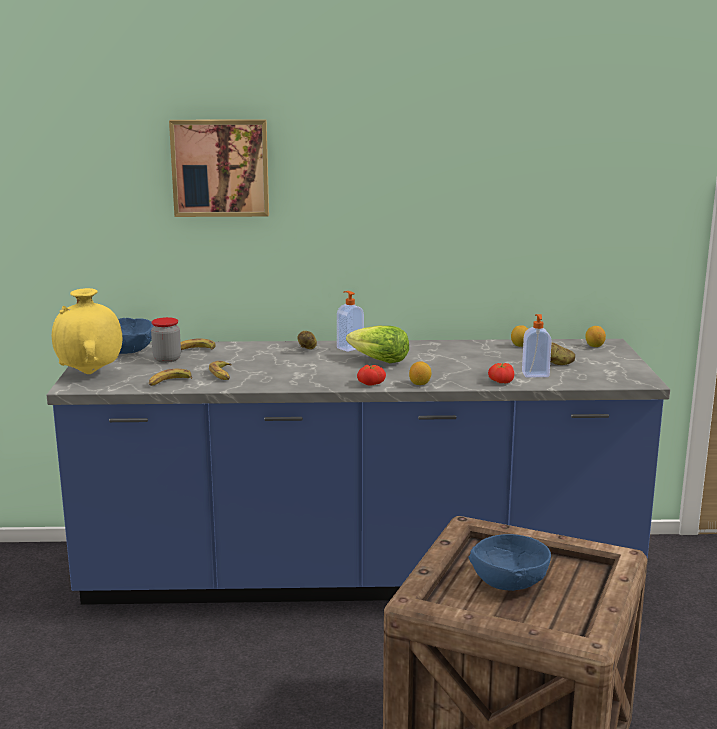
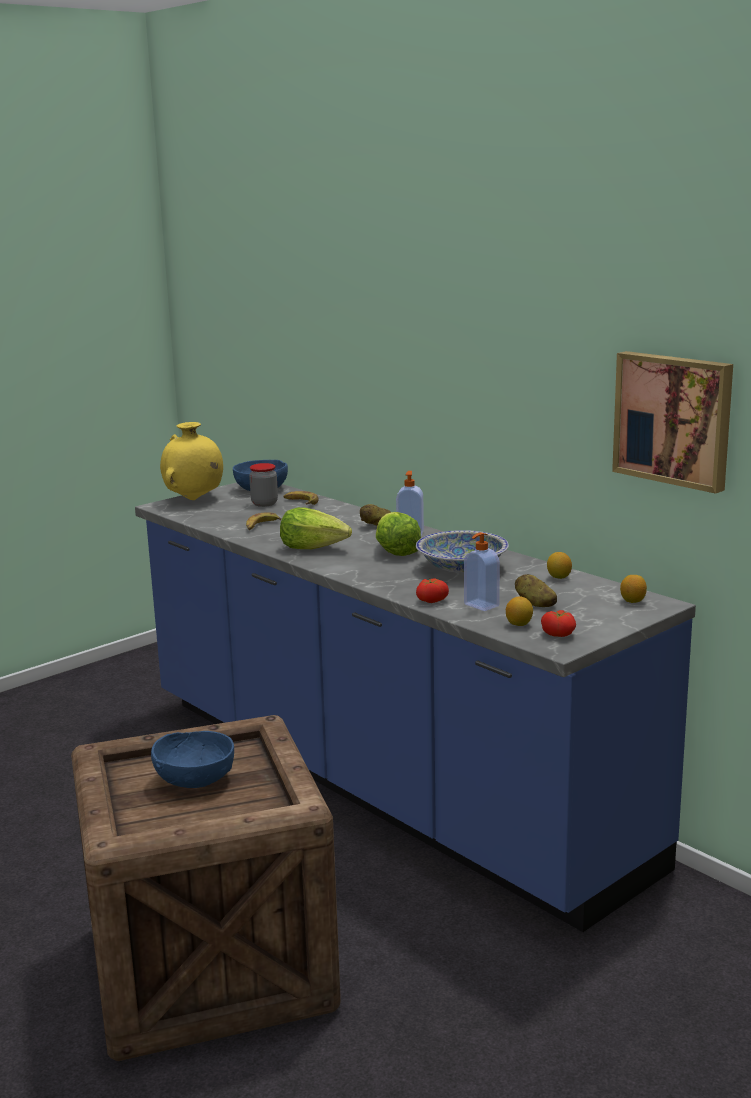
camera: 50 degrees right, 0 degrees up
(169, 382) = (215, 520): banana -> none
(220, 167) = (345, 324): picture -> picture (674, 419)
(316, 376) = (314, 547): none -> lettuce
(370, 383) = (332, 565): tomato -> tomato (559, 634)
(420, 384) = (363, 579): lemon -> lemon (519, 624)
(453, 358) = (462, 568): none -> bowl

